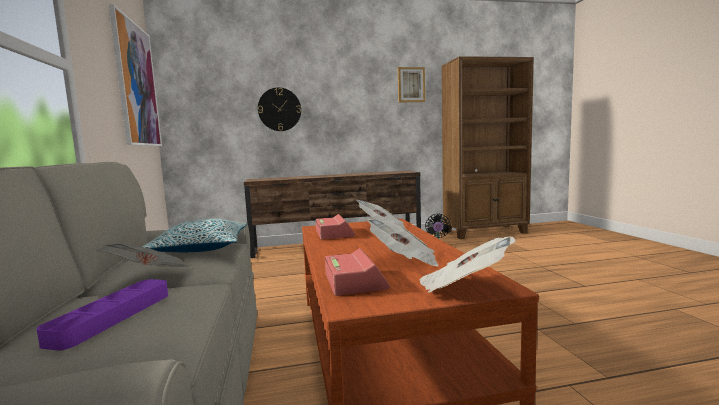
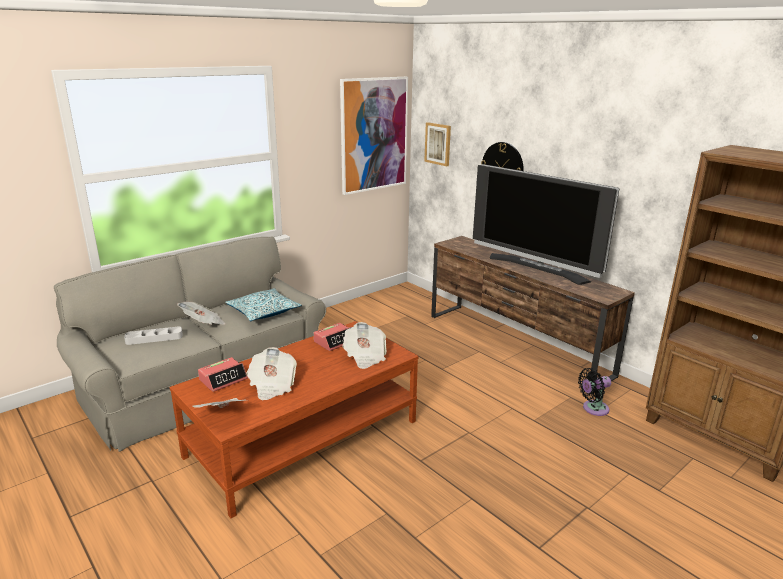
camera: 60 degrees right, 15 degrees up
(113, 317) = (154, 338): purple tray -> grey tray
(344, 174) = (537, 268): none -> television
(411, 85) = (671, 167): picture -> picture (438, 144)

